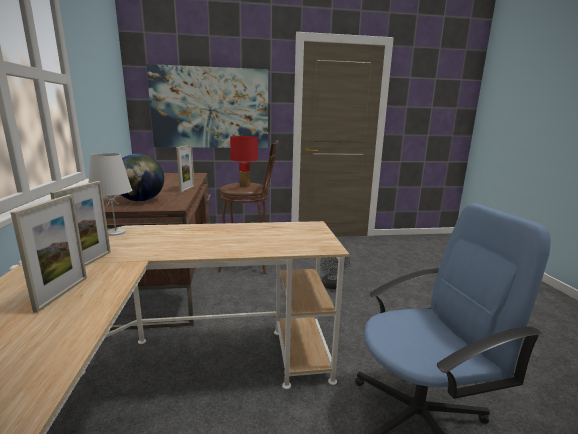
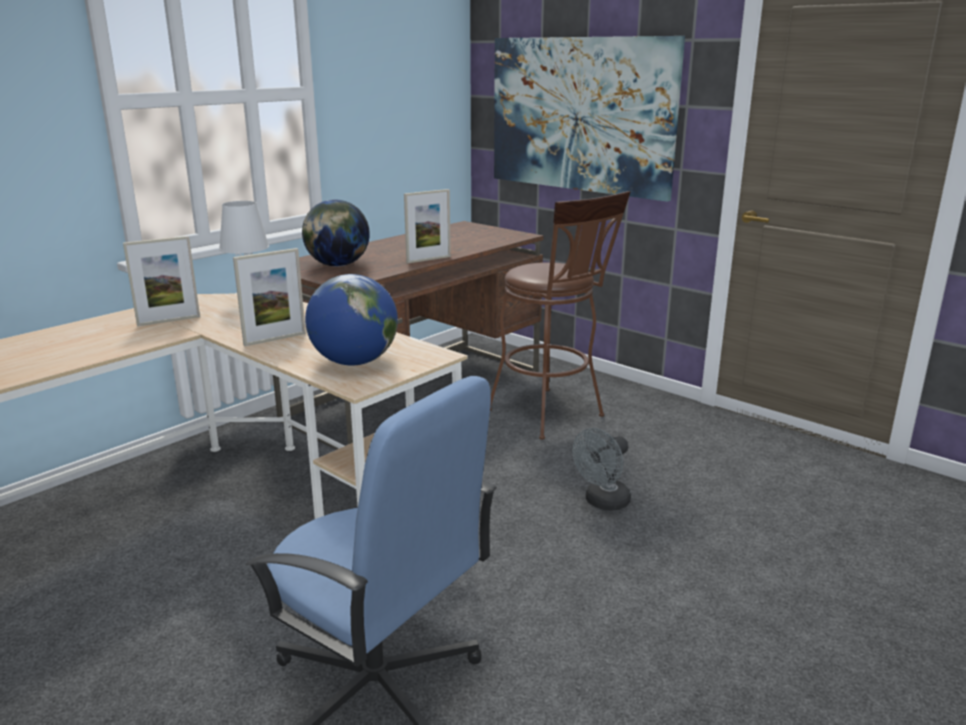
camera: 50 degrees right, 5 degrees up
(62, 293) = (105, 338): picture frame -> picture frame (275, 339)
(245, 186) = (541, 271): red table lamp -> none
(292, 239) = (354, 362): none -> globe

